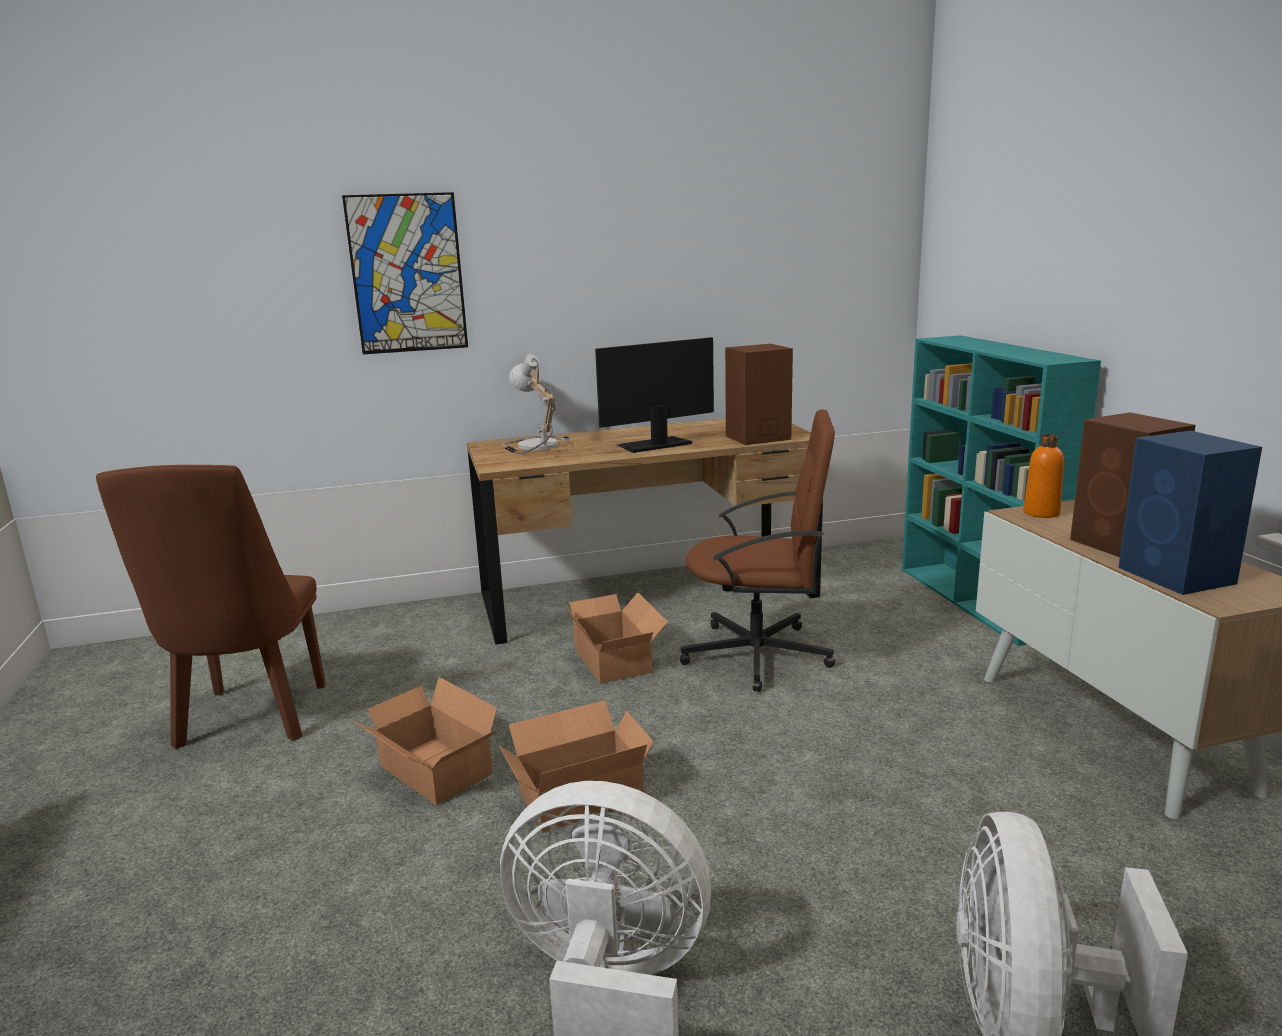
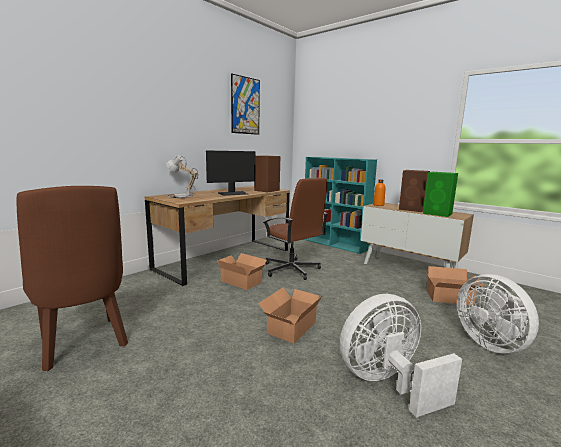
camera: 35 degrees left, 5 degrees down
(407, 274) = (118, 113): picture -> picture (245, 105)
(433, 773) = (218, 337): cardboard box -> cardboard box (450, 298)
(654, 445) = (233, 193): monitor -> monitor turned 150 degrees counterclockwise
(759, 655) = (291, 270): brown office chair -> brown office chair turned 75 degrees clockwise
(1178, 576) = (438, 214): blue speaker -> green speaker

